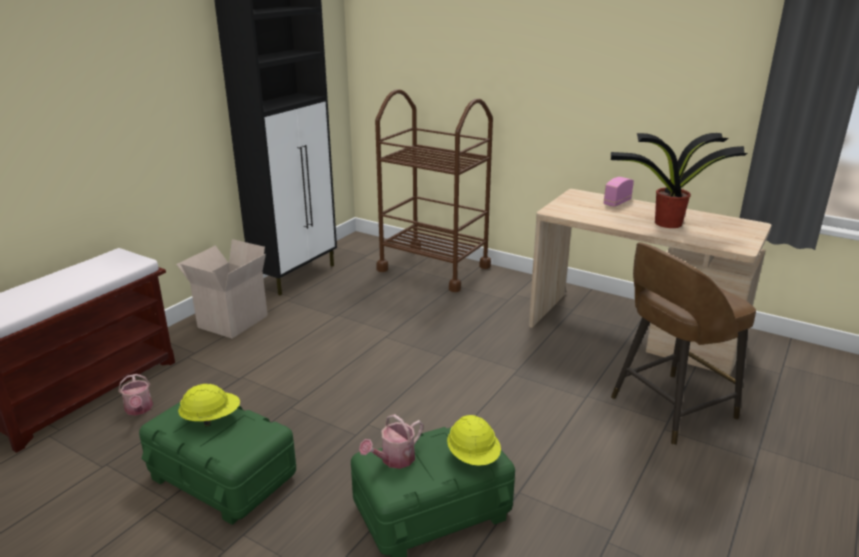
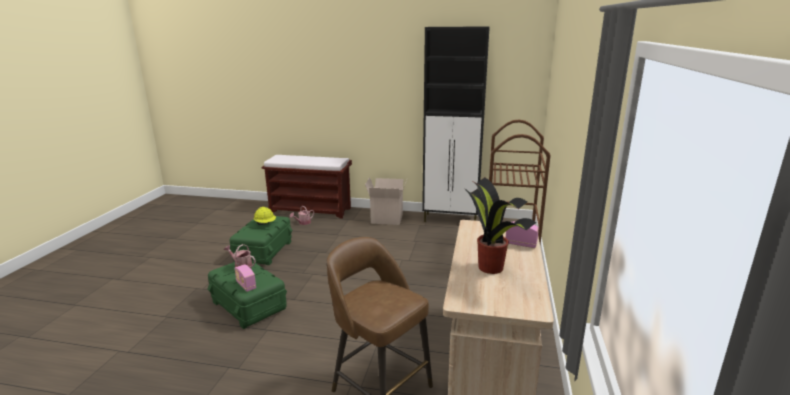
camera: 70 degrees right, 5 degrees down
(473, 457) = (246, 285): yellow hard hat -> radio

